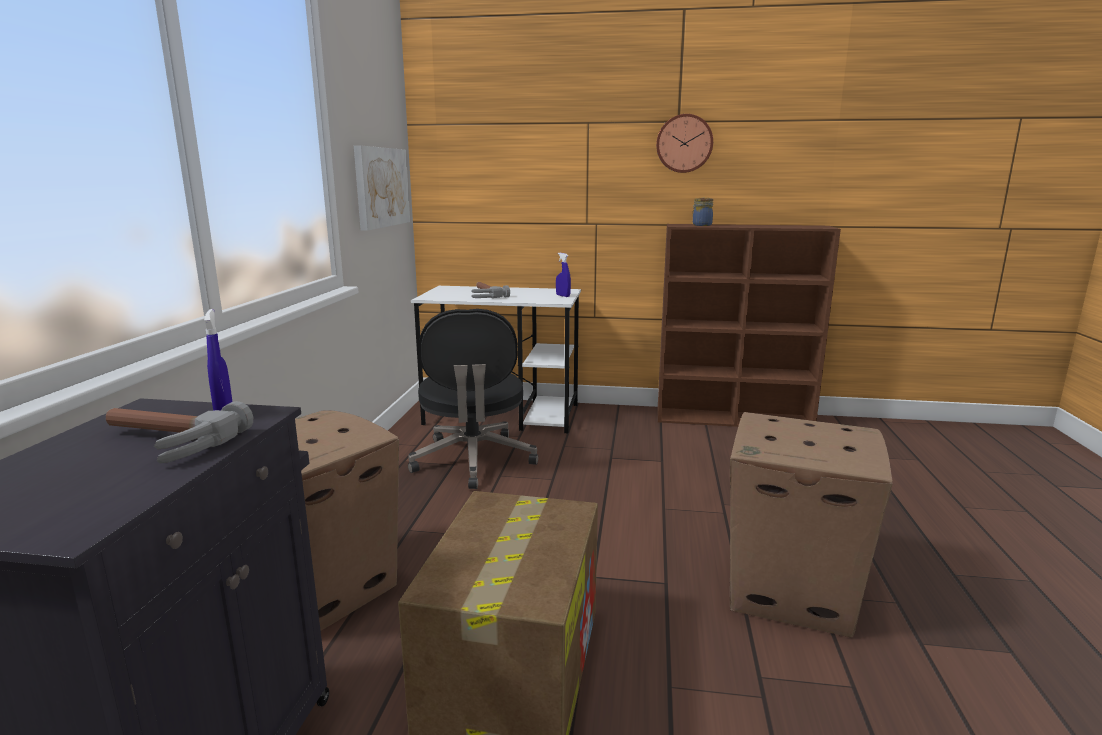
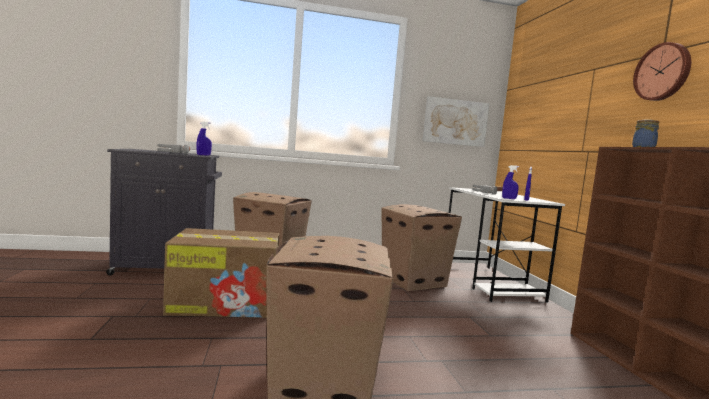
camera: 70 degrees right, 10 degrees down
(473, 460) = (413, 281): black office chair -> cardboard box
(555, 300) = (509, 198): none -> blue spray bottle

